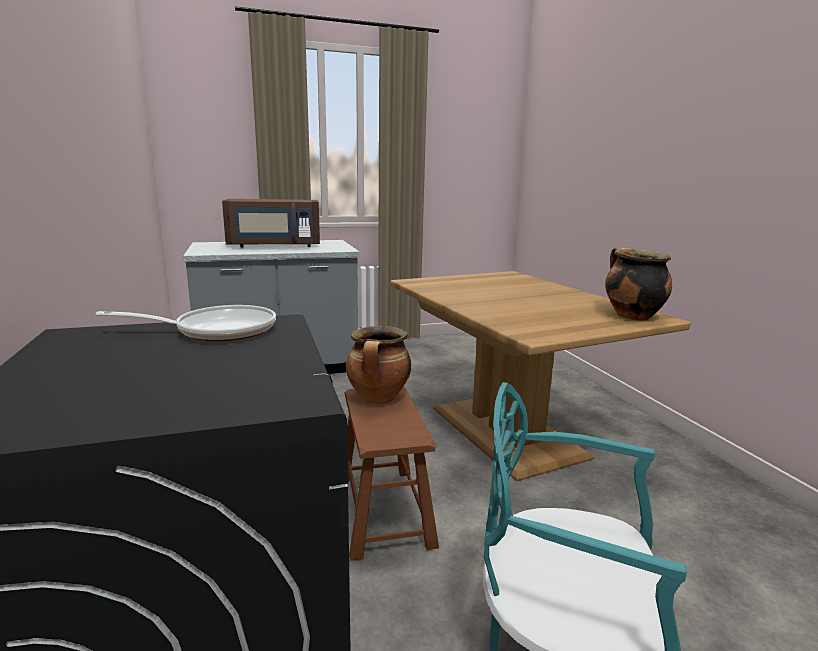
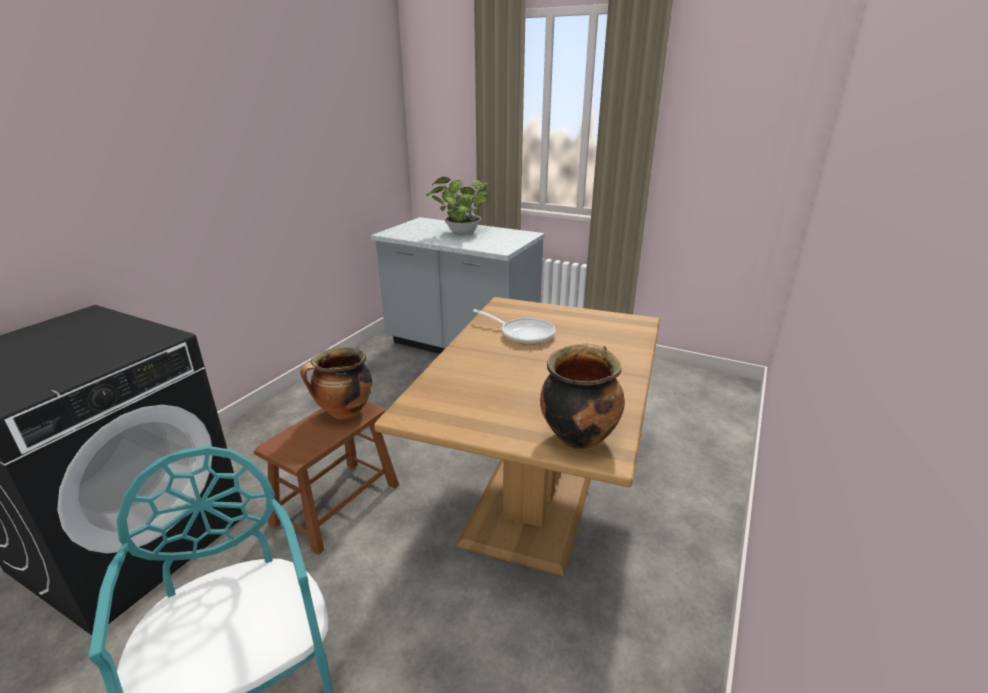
camera: 45 degrees right, 10 degrees up
(217, 330) = (126, 334): frying pan -> frying pan (523, 334)
(274, 246) = (460, 233): brown microwave -> potted plant

